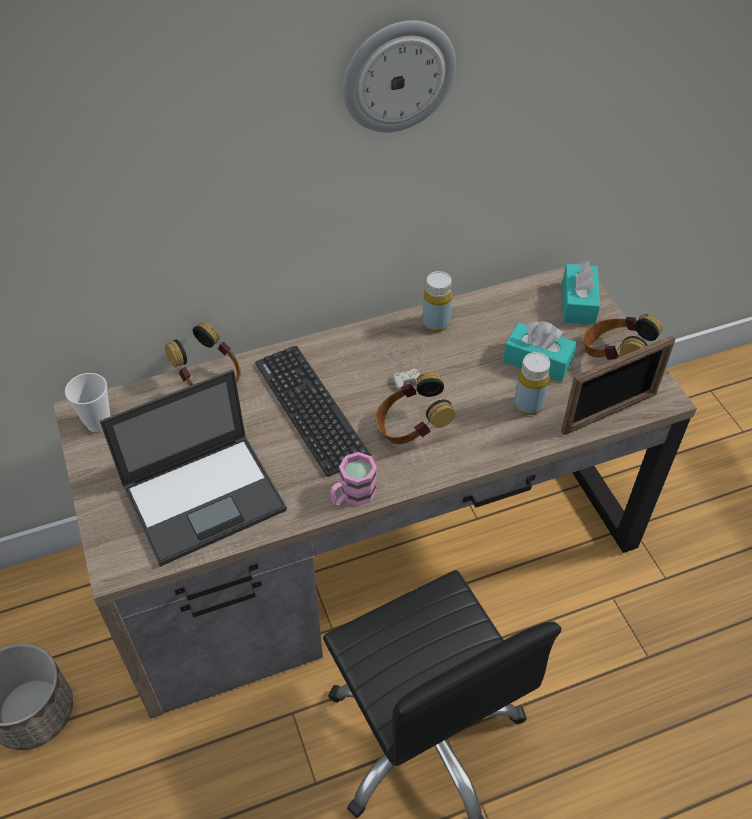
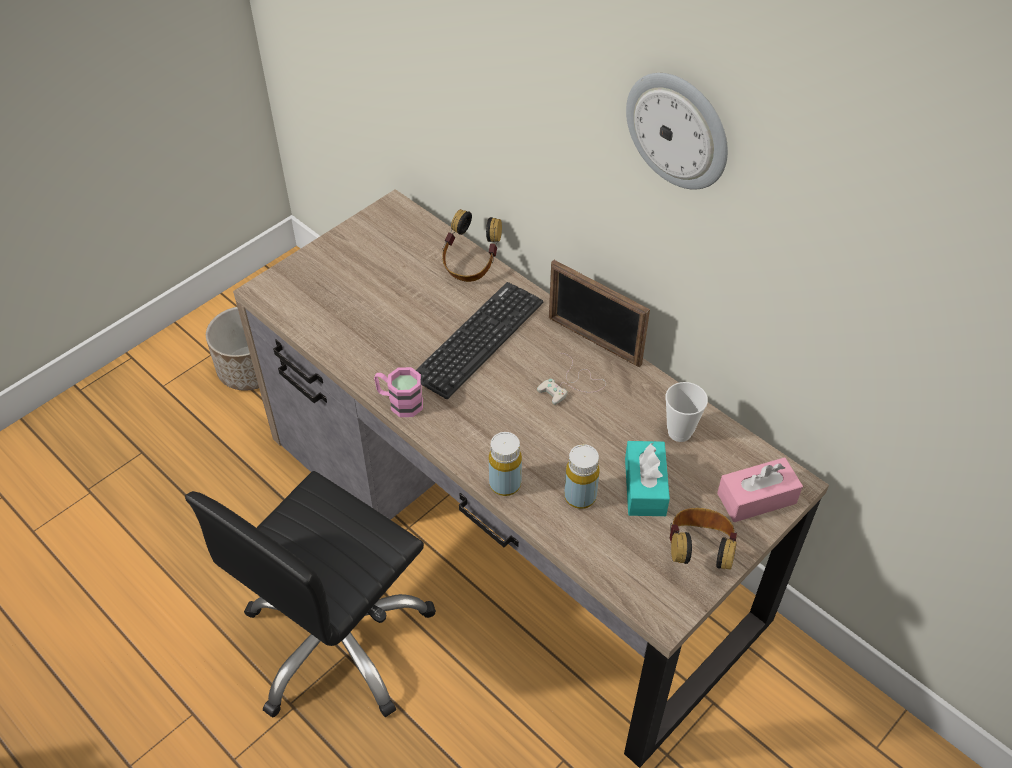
camera: 65 degrees right, 0 degrees up
(98, 423) = (389, 221): cup -> cup (679, 432)
(205, 497) = (351, 312): laptop -> none
(411, 428) = (497, 416): headphones -> none
(436, 323) = (642, 389): yellow bottle -> yellow bottle (505, 484)
(578, 303) = (756, 498): turquoise tissue box -> pink tissue box
(609, 413) = (612, 569): picture frame -> picture frame (594, 341)

